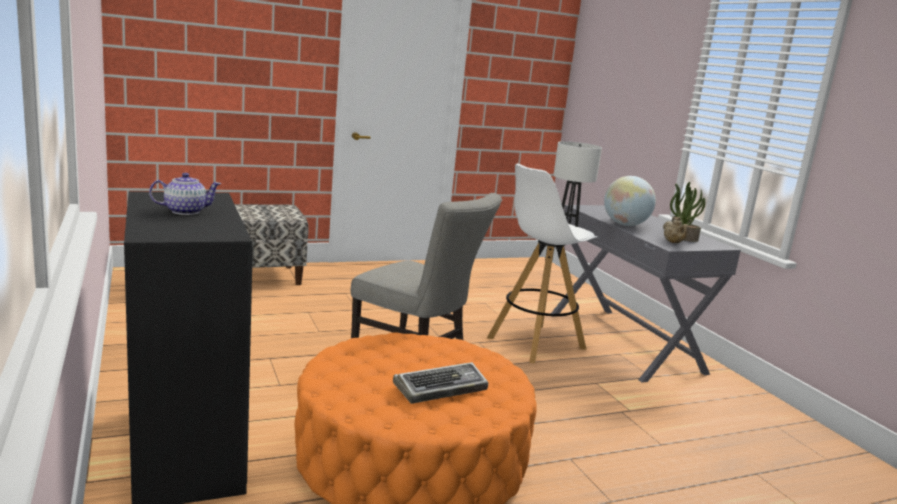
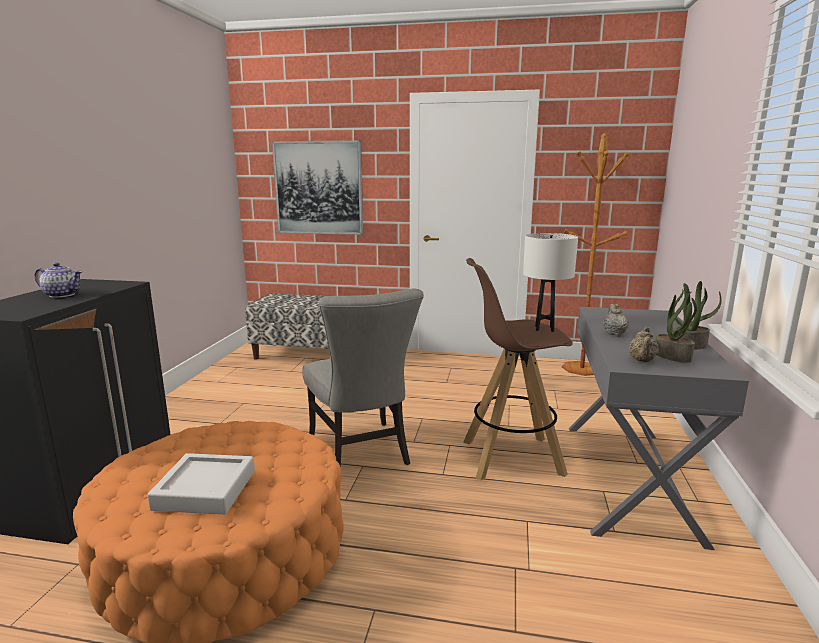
camera: 35 degrees right, 0 degrees up
(226, 70) = (319, 188): none -> picture
(441, 388) = (205, 490): keyboard -> grey tray
(505, 265) = (582, 368): none -> orange clothes rack
(535, 343) = (510, 457): white stool -> brown stool
(625, 225) = (614, 333): globe -> beige teapot

